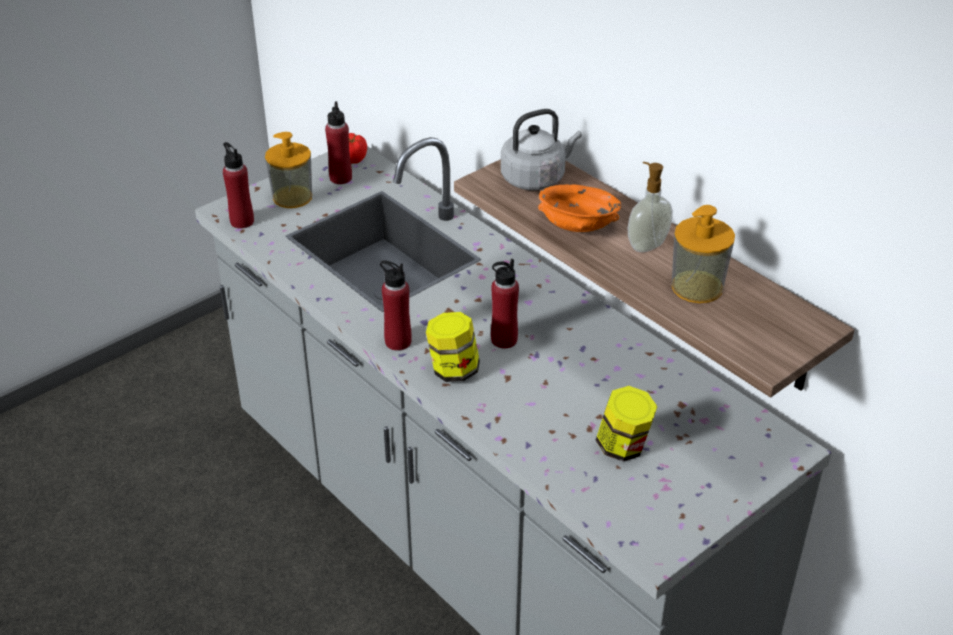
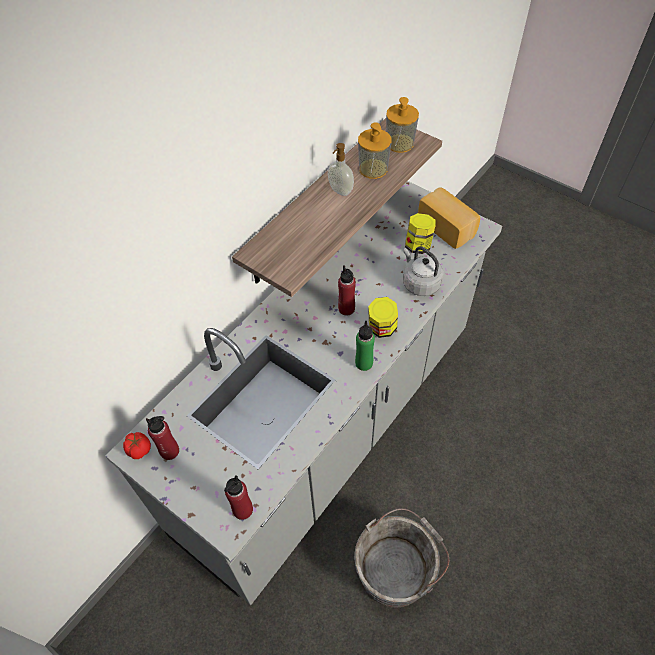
camera: 100 degrees left, 15 degrees up
(230, 589) = (397, 567): none -> grey bucket
(292, 197) = (201, 480): soap dispenser -> soap dispenser (400, 143)
(398, 341) = (364, 363): red bottle -> green bottle
(536, 178) = (279, 248): grey kettle -> grey kettle (419, 283)
(578, 226) = (329, 221): orange bowl -> none
(666, 499) = (448, 227): none -> bread

